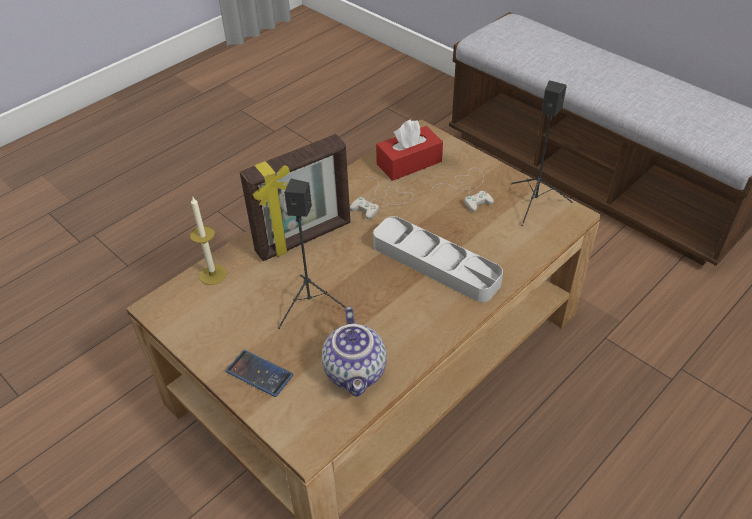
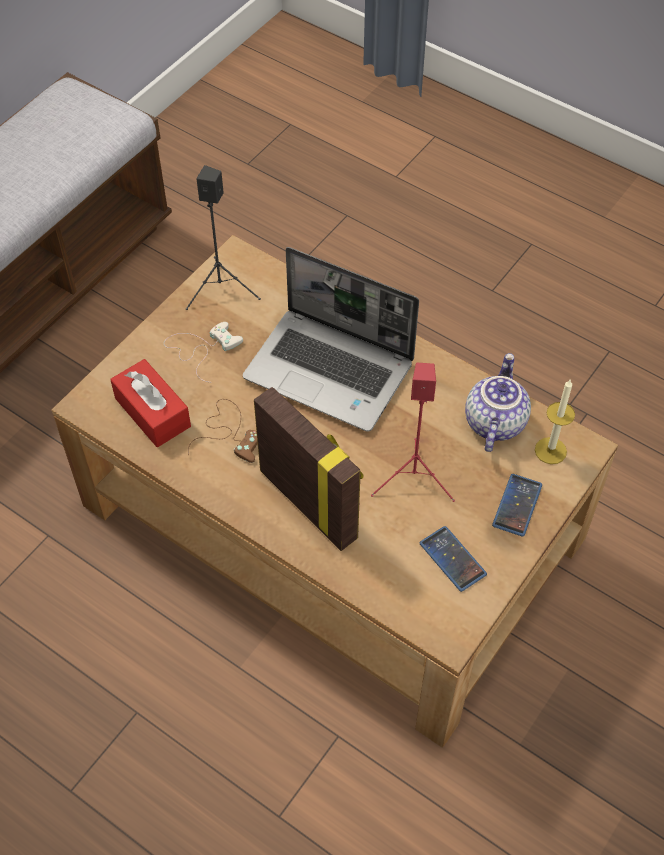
camera: 100 degrees left, 10 degrees up
(212, 274) = (387, 589): candle -> candle (550, 450)
(223, 318) = (452, 559): none -> phone
(309, 305) = (415, 478): black speaker -> red speaker
(357, 372) = (493, 421): teapot -> teapot turned 60 degrees counterclockwise
(381, 200) = (230, 433): white game controller -> brown game controller
(435, 263) = (331, 371): grey tray -> laptop

